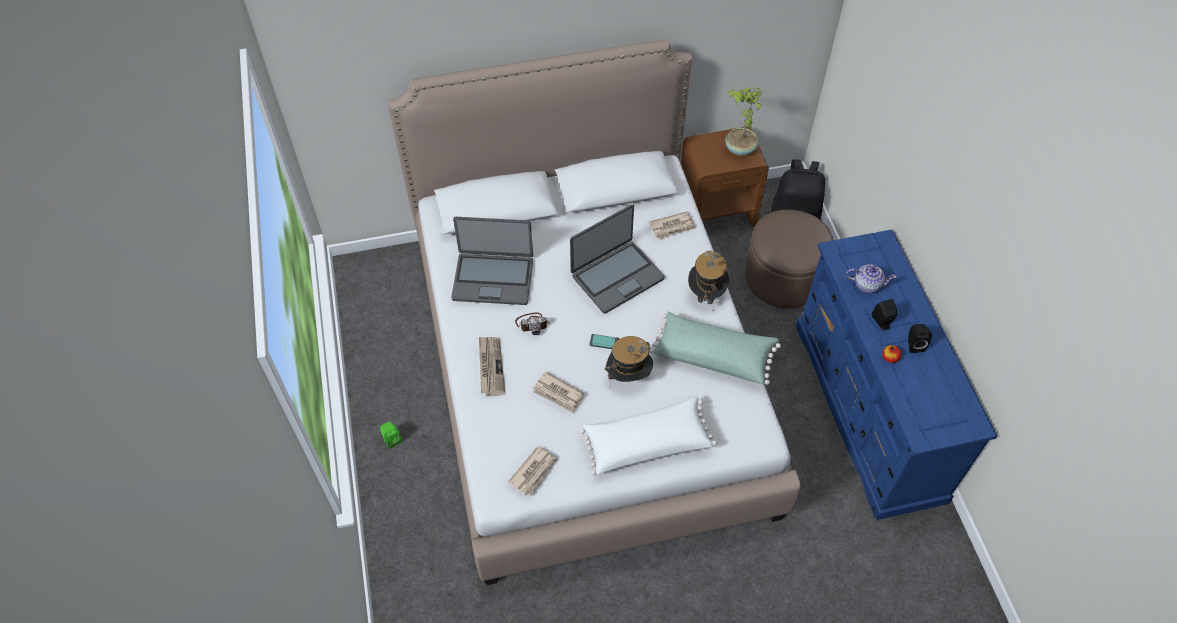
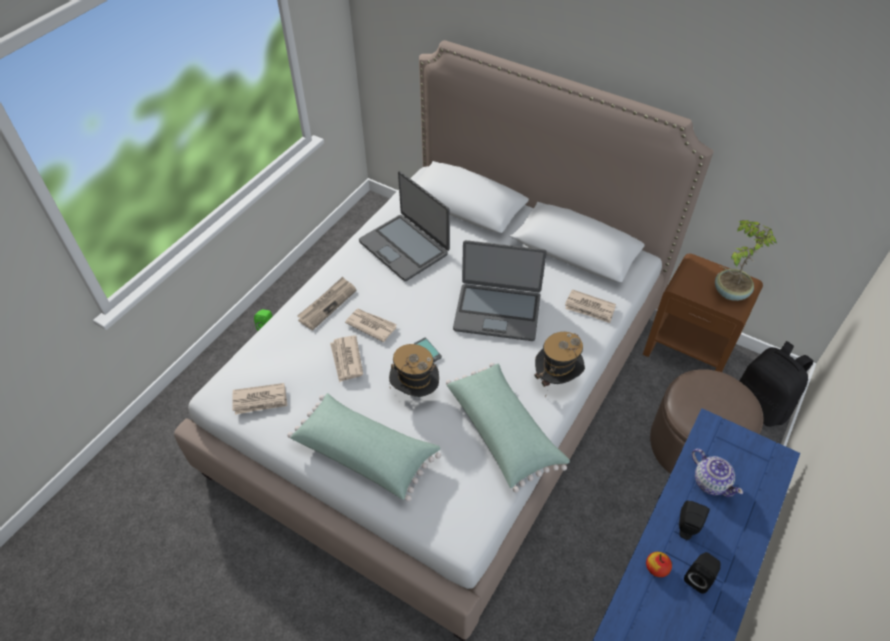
camera: 45 degrees right, 5 degrees down
(532, 323) = (392, 297): camera -> none
(543, 356) = (371, 325): none -> newspaper
(646, 442) = (366, 452): white pillow -> green pillow

